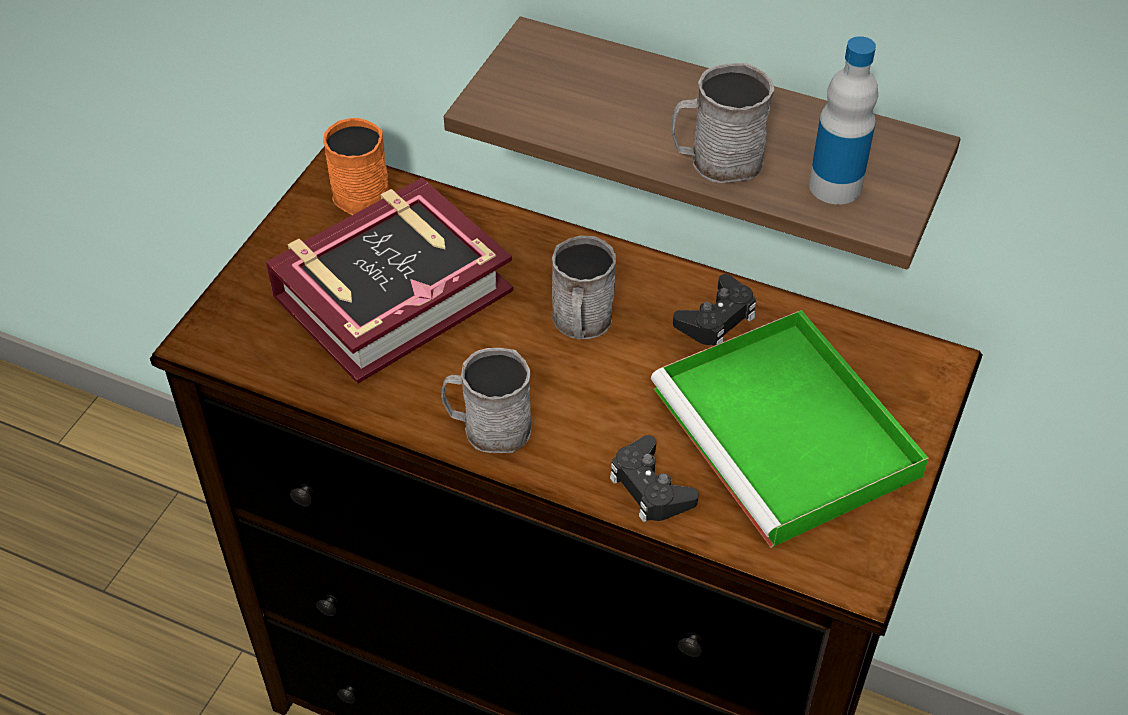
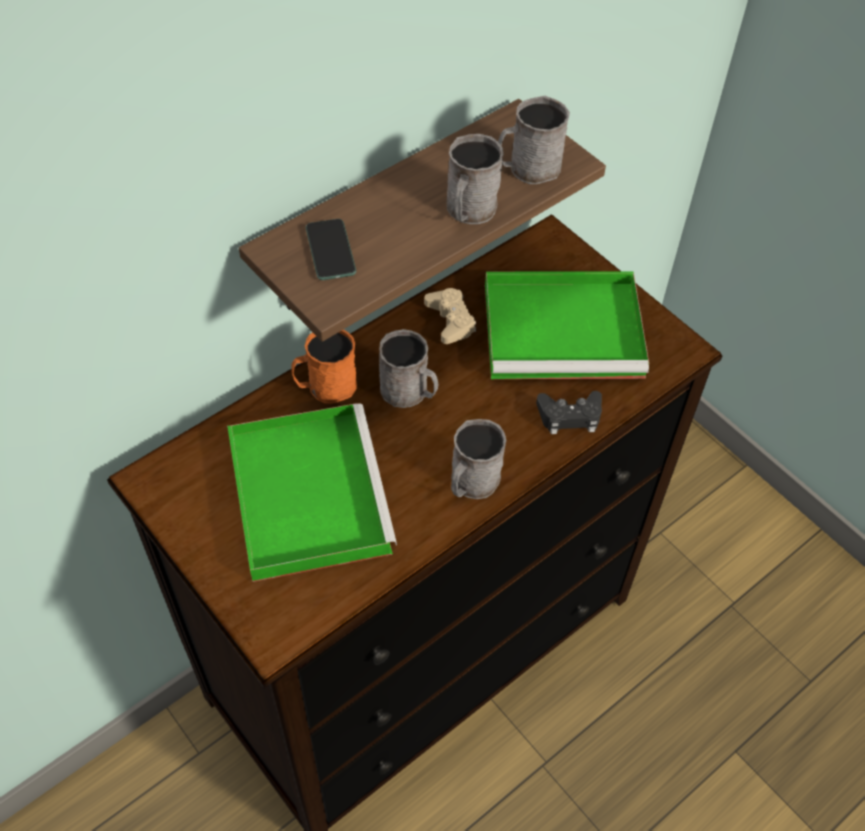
camera: 65 degrees left, 5 degrees up
(355, 191) = (180, 474): orange mug -> orange mug (325, 386)
(391, 293) = (306, 491): book -> green tray
(564, 79) = (330, 251): none -> phone
(716, 319) = (450, 320): black game controller -> beige game controller
(835, 186) = (528, 169): bottle -> grey mug

